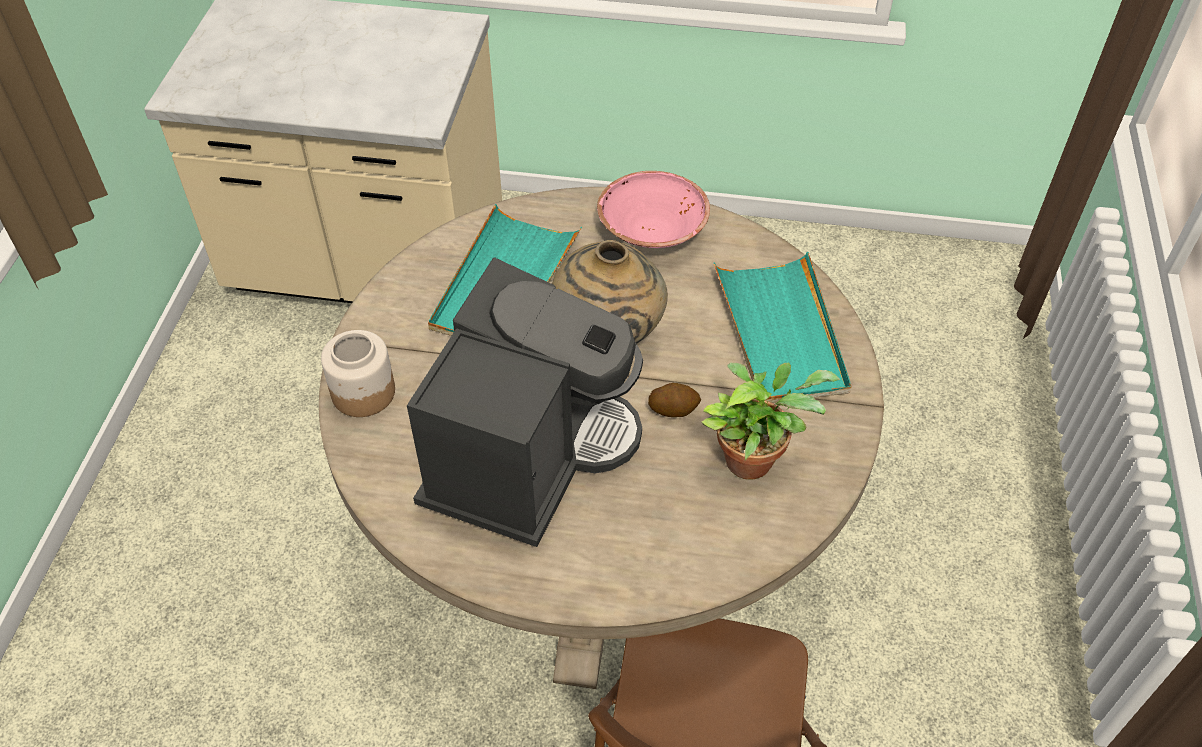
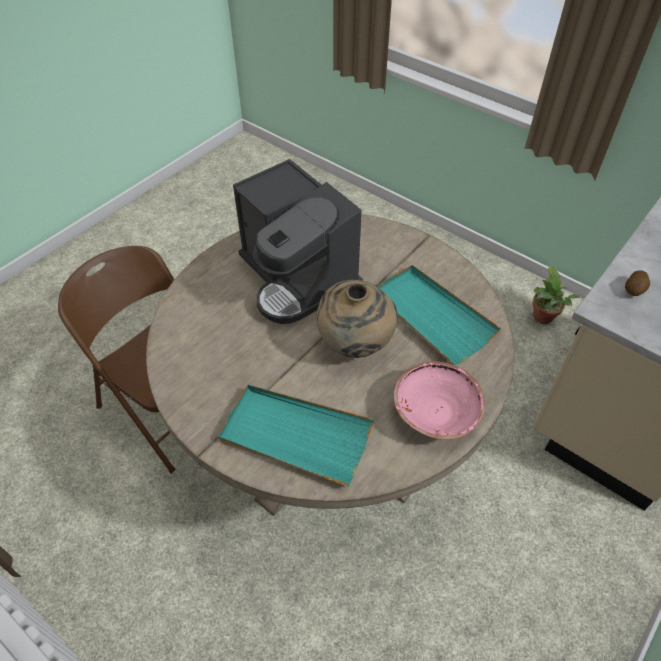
camera: 120 degrees right, 0 degrees up
(362, 392) = (384, 234): jar -> none
(673, 409) = (280, 349): potato -> potato (634, 290)
(754, 457) = (219, 368): potted plant -> potted plant (543, 319)

